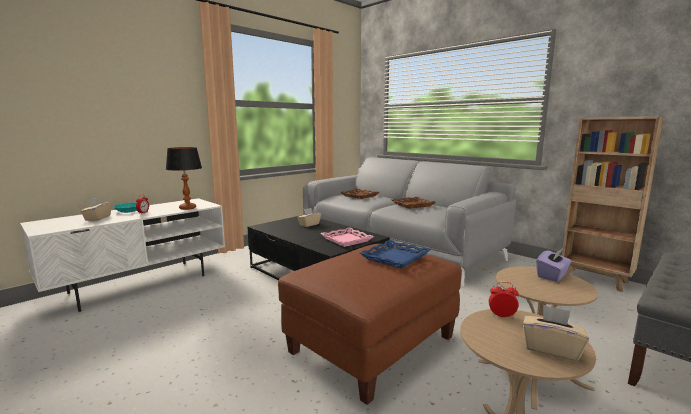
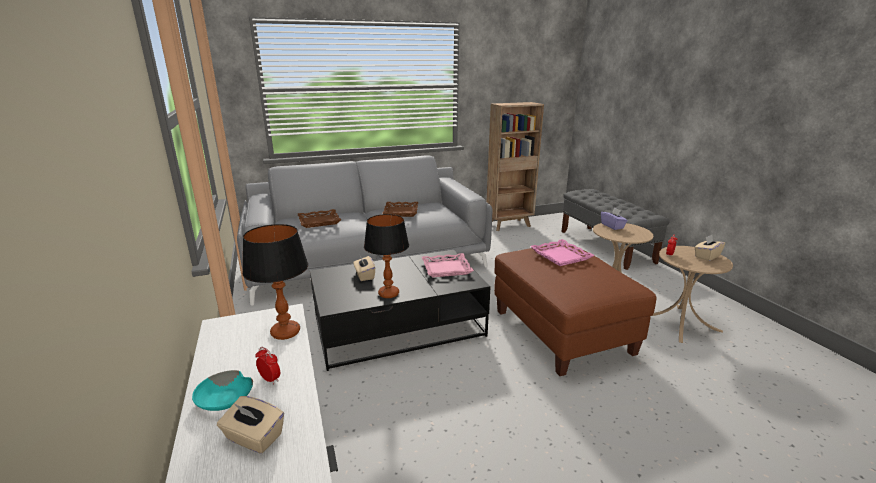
camera: 65 degrees left, 10 degrees up
(288, 233) = (389, 294): none -> table lamp
(395, 258) = (560, 256): blue tray -> pink tray

